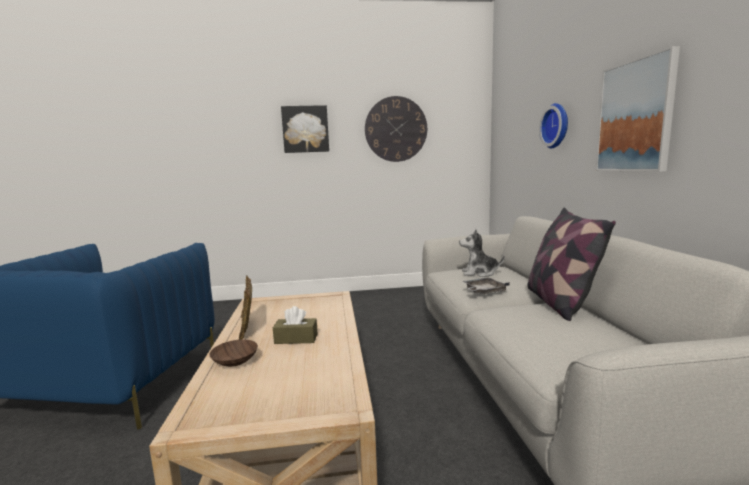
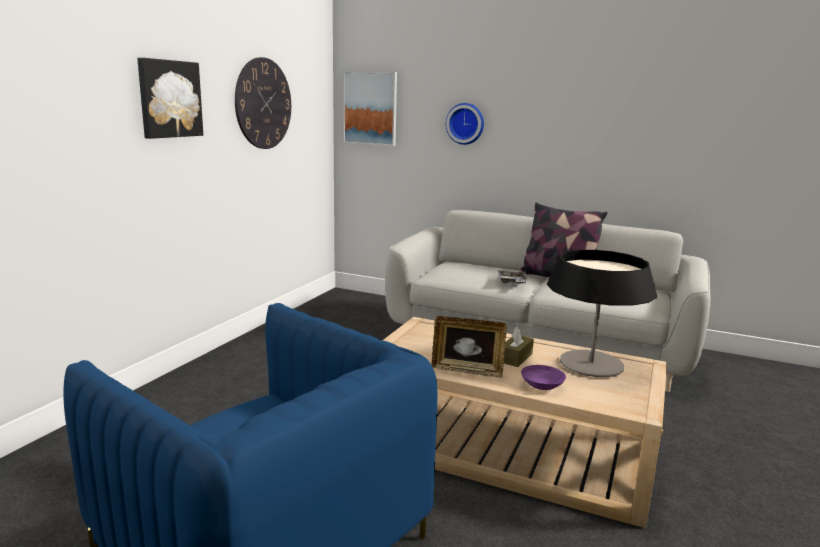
camera: 60 degrees left, 5 degrees up
(234, 360) = (541, 384): brown bowl -> purple bowl
(313, 372) = (591, 363): none -> table lamp
(479, 273) = (464, 270): plush toy -> none
(635, 116) = (561, 131): picture -> picture (370, 108)

